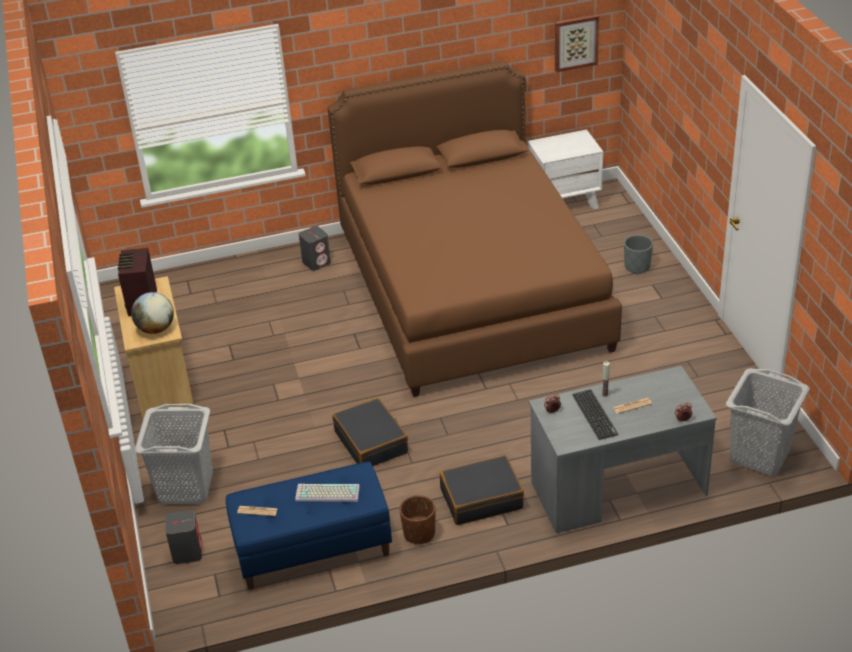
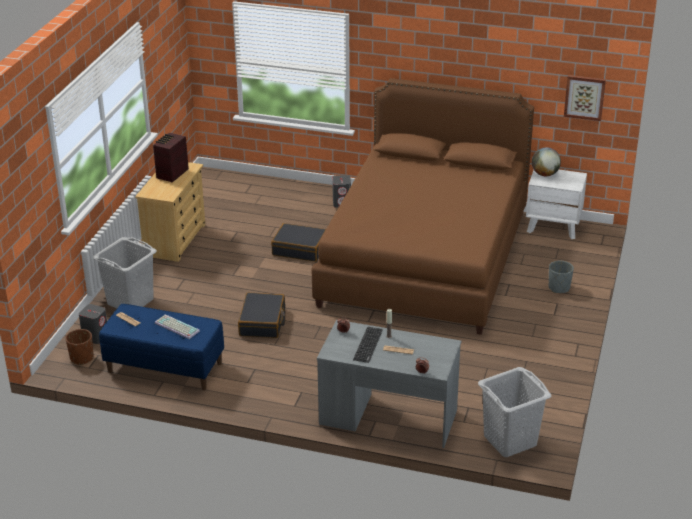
camera: 30 degrees right, 5 degrees down
(156, 329) = (164, 191): globe -> globe (545, 174)
(419, 533) = (235, 386): brown planter -> brown planter (81, 358)
(481, 498) = (294, 384): black suitcase -> black suitcase (299, 249)

